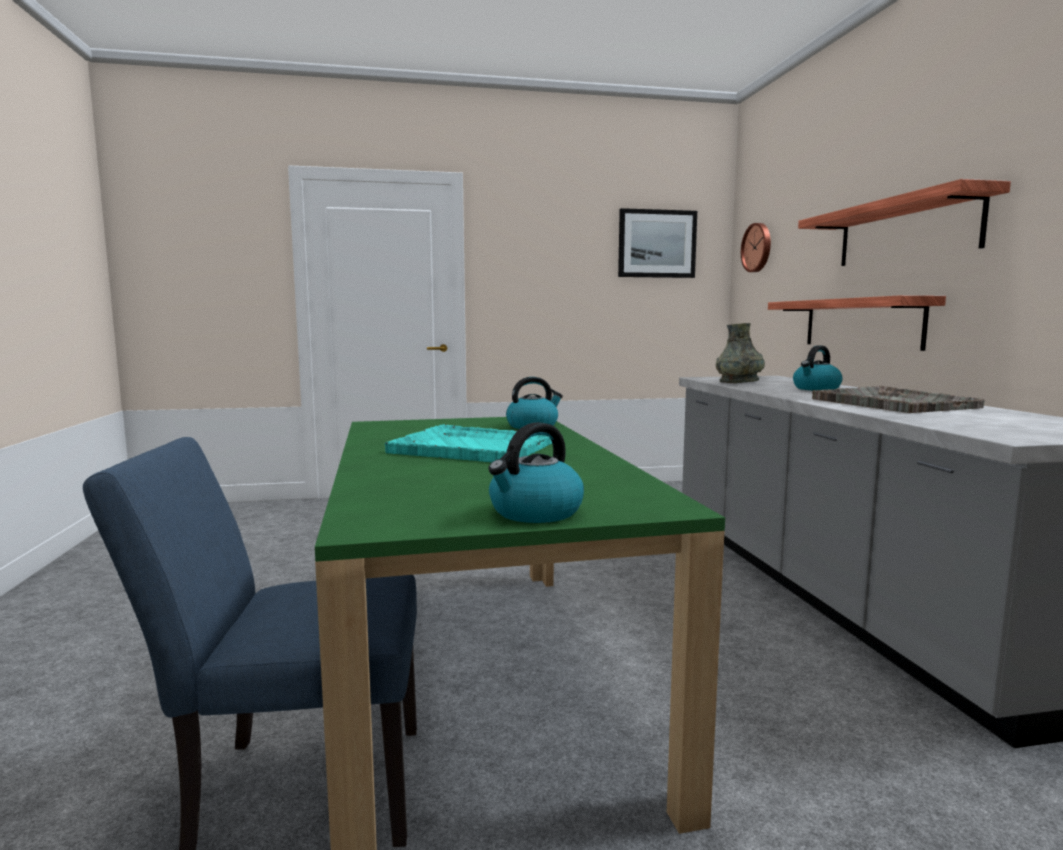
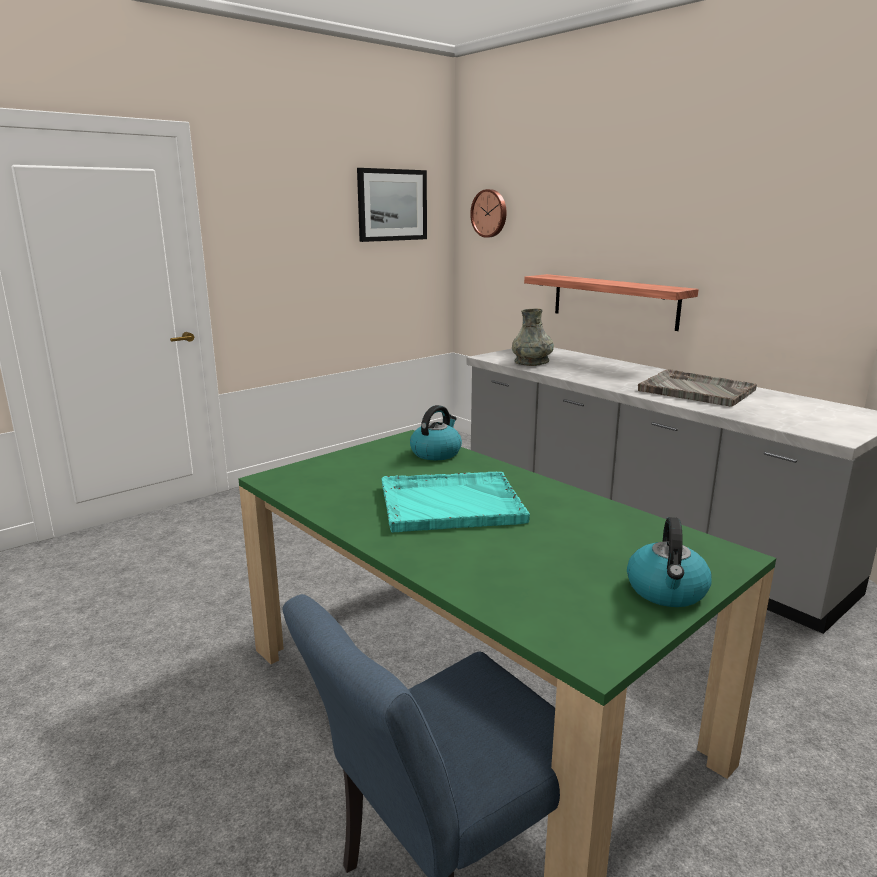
camera: 30 degrees left, 10 degrees up
(816, 389) = (608, 369): kettle -> none
(906, 231) = (659, 228): shelf -> none

